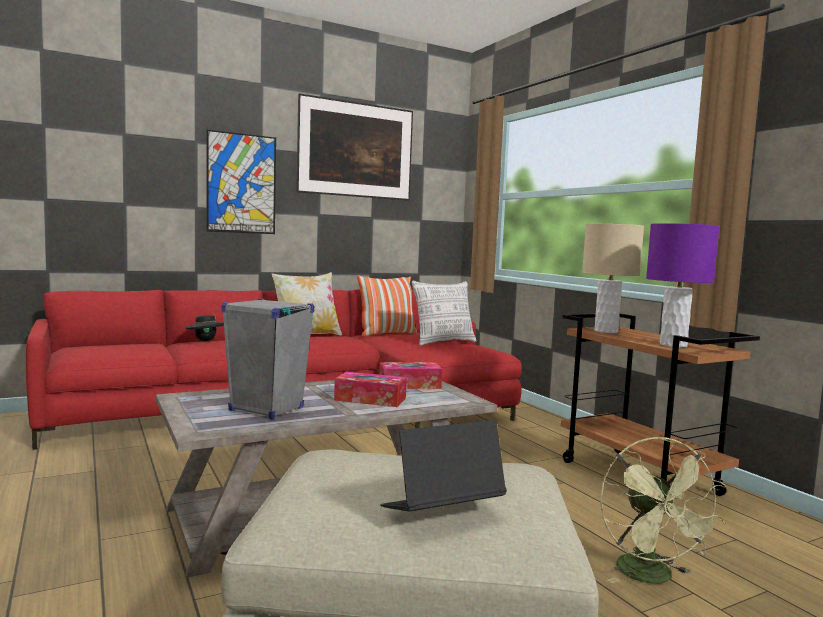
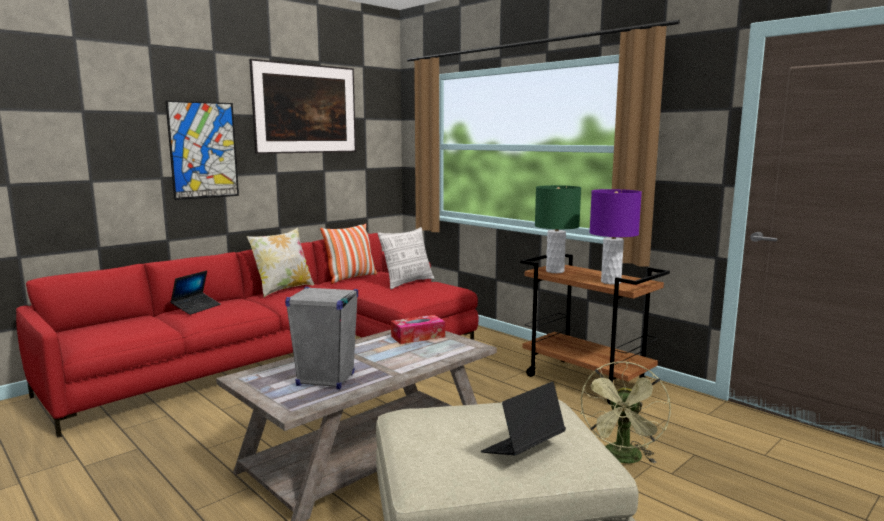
camera: 15 degrees left, 5 degrees up
(206, 340) = (196, 308): black hat -> laptop
(370, 399) = (399, 356): tissue box -> none
(606, 331) = (555, 271): beige table lamp -> green table lamp
(652, 577) = (623, 459): green fan -> green fan turned 45 degrees clockwise

